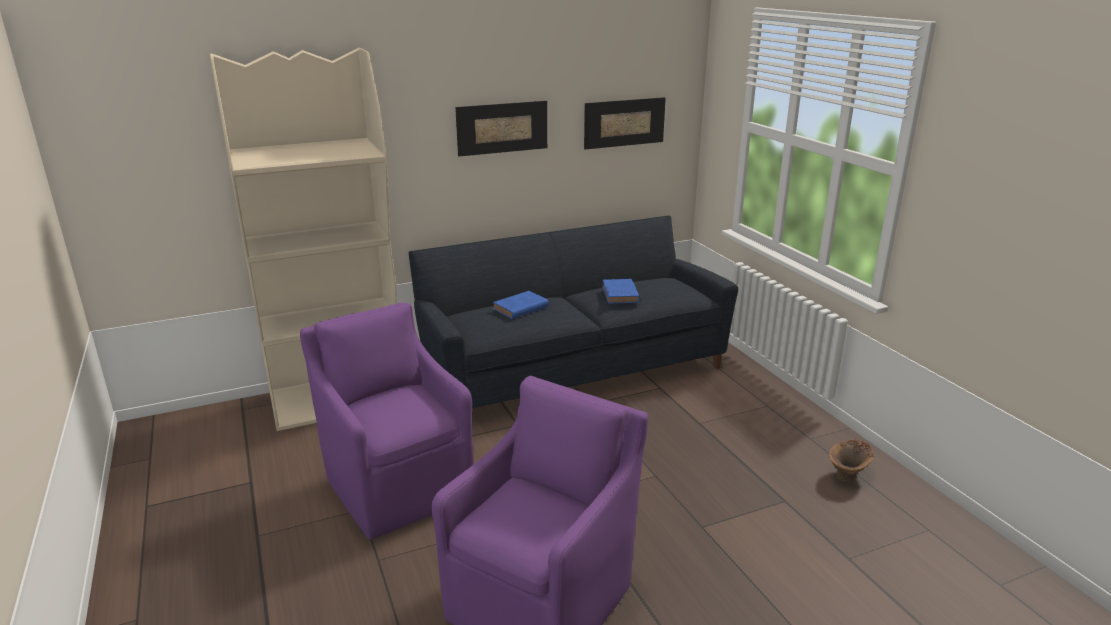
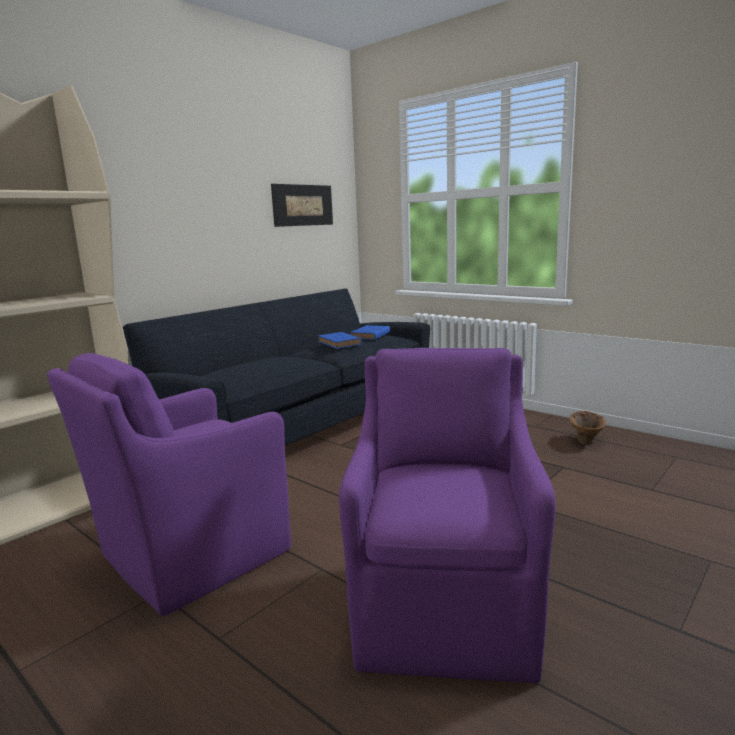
camera: 25 degrees left, 10 degrees down
(397, 485) = (190, 556): purple armchair -> purple armchair turned 75 degrees counterclockwise
(502, 128) = (203, 200): picture -> none
(519, 308) = (257, 362): blue book -> blue book (370, 335)

